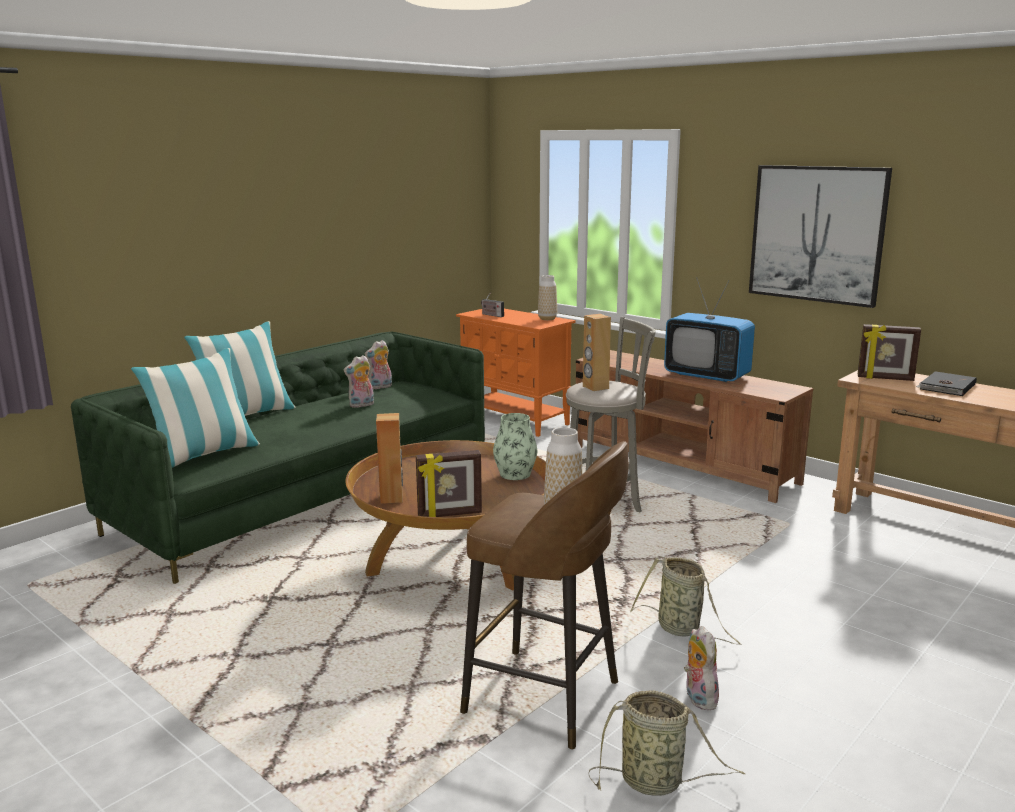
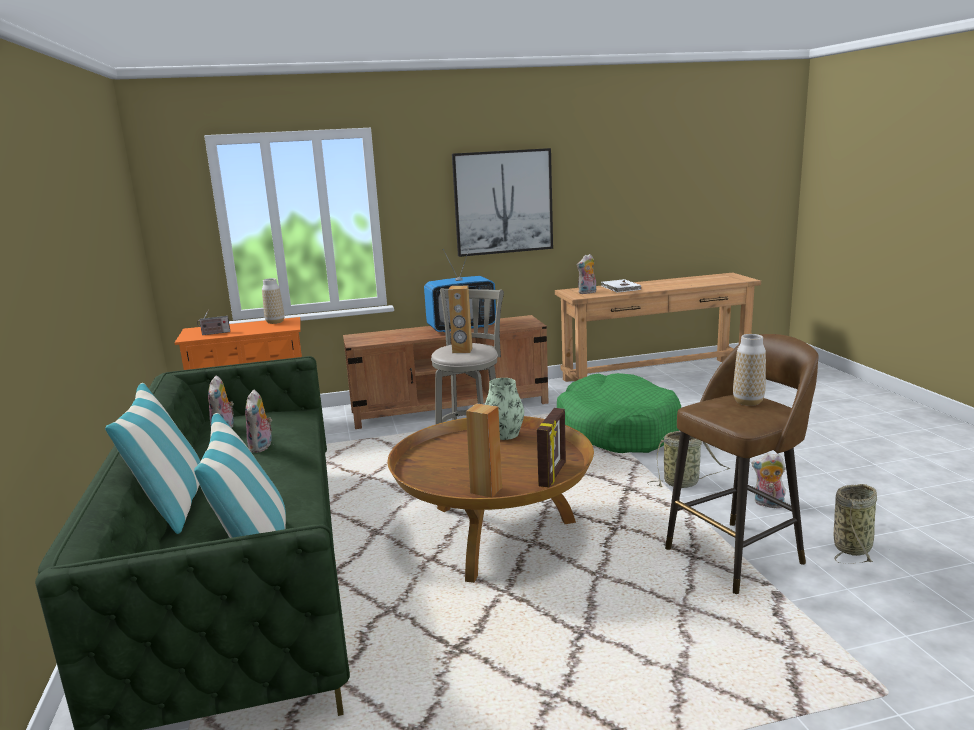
camera: 55 degrees left, 0 degrees up
(767, 558) = (617, 430): none -> green dog bed
(885, 378) = (587, 292): picture frame -> plush toy
(946, 386) = (620, 288): black book -> white book

